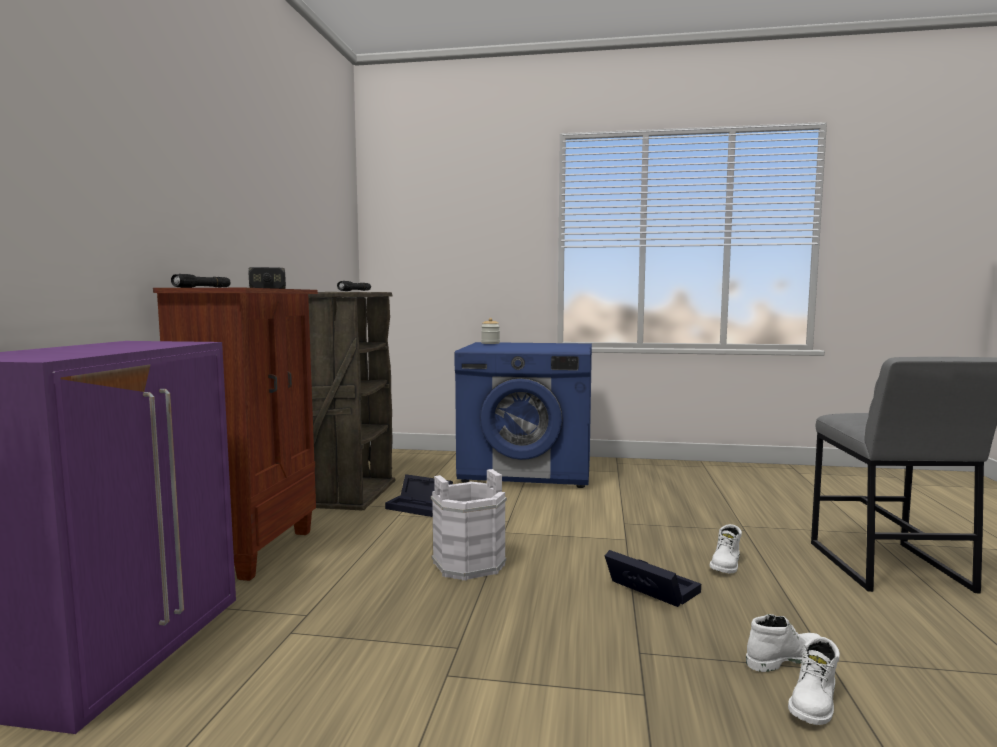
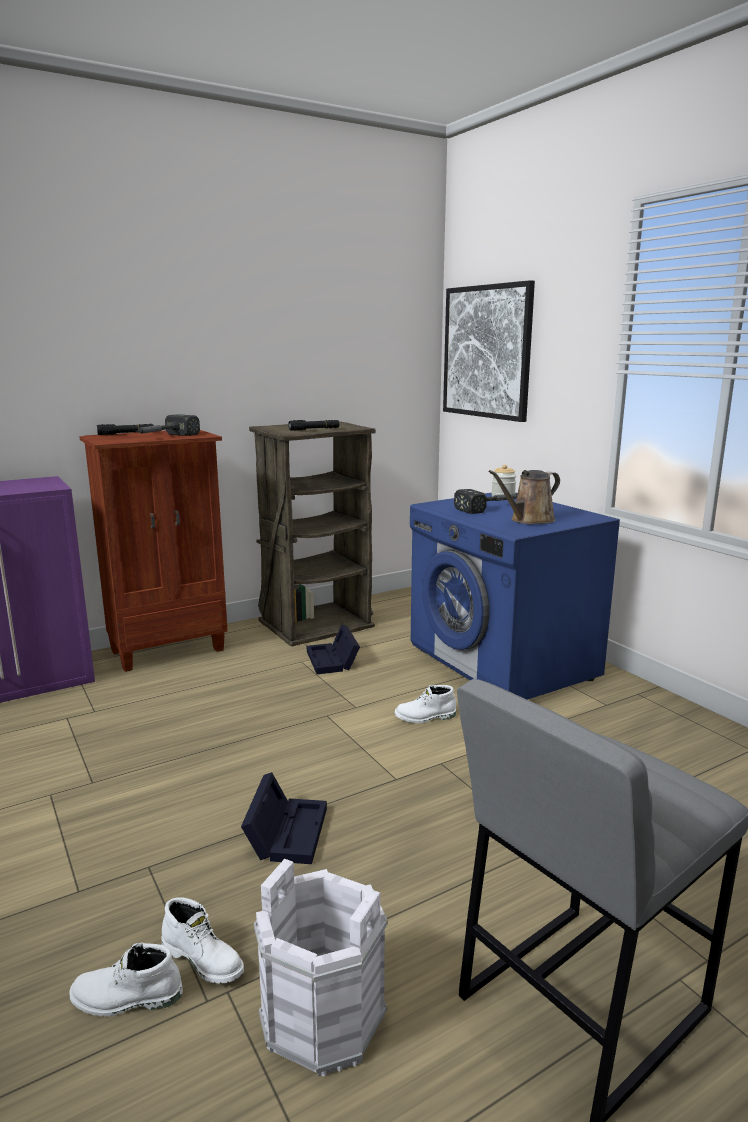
camera: 50 degrees right, 10 degrees up
(420, 238) = (487, 352): none -> picture
(468, 563) = (239, 728): white bucket -> white bucket (323, 1016)
(510, 347) = (491, 507): none -> hammer
(558, 347) = (529, 520): none -> brown watering can
(726, 565) = (407, 861): white boot -> white boot (425, 717)

